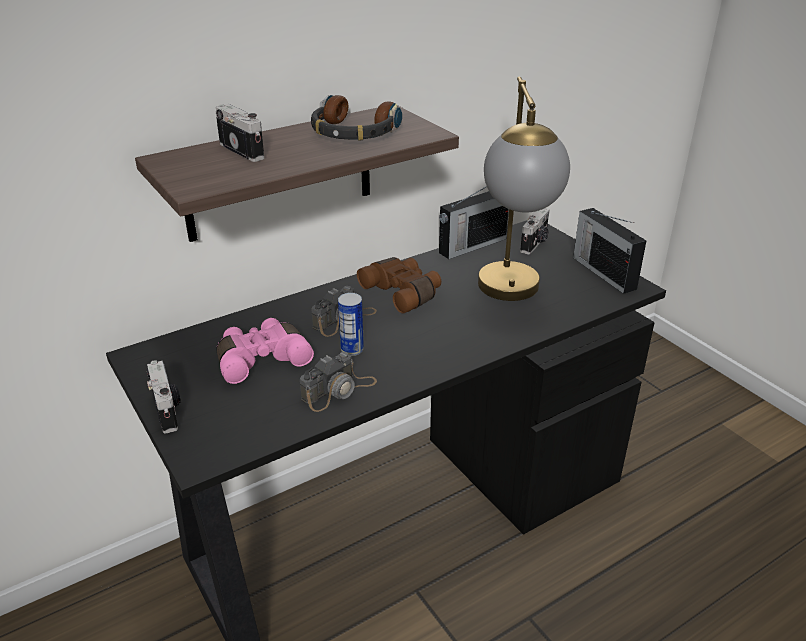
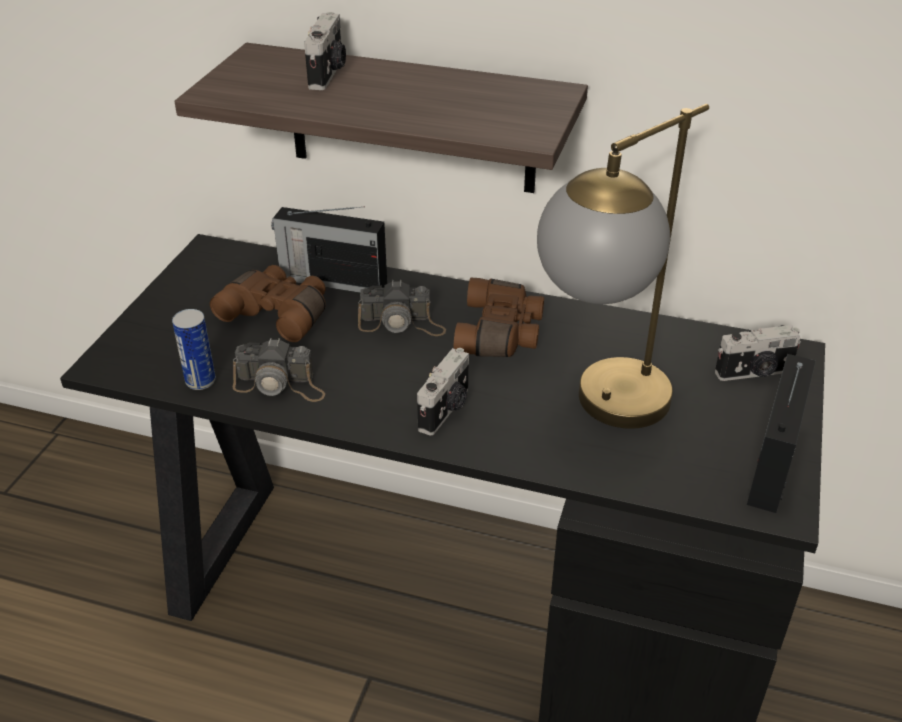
camera: 50 degrees right, 5 degrees up
(168, 410) = (153, 310): camera -> camera (446, 410)
(261, 359) = (279, 313): pink binoculars -> brown binoculars
(352, 349) = (355, 356): can -> can (200, 381)
(353, 132) = (460, 99): headphones -> none
(471, 246) = (670, 329): radio -> radio (331, 281)

